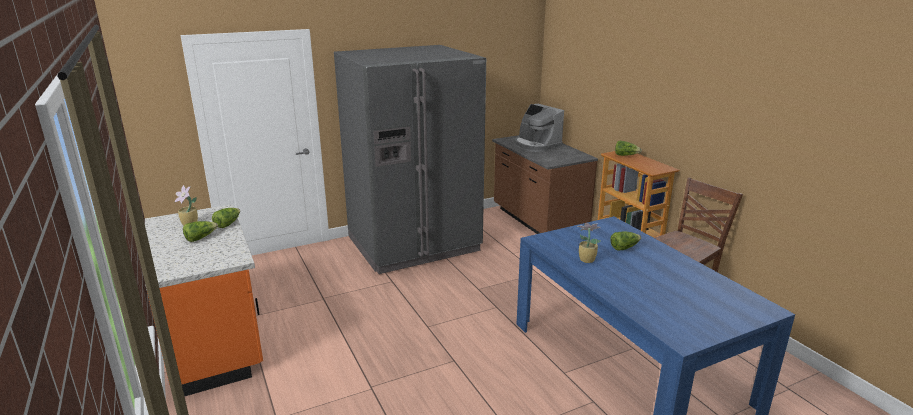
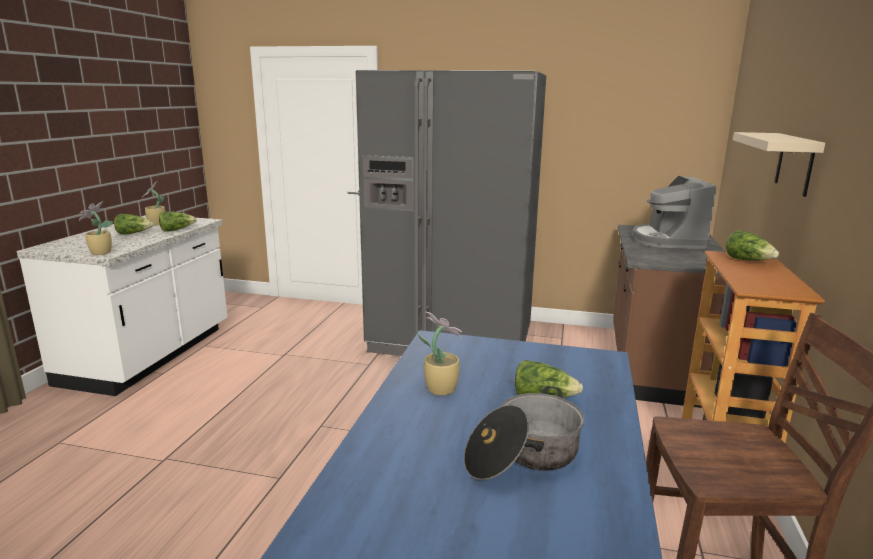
camera: 40 degrees right, 5 degrees down
(215, 342) = (150, 355): orange counter -> white counter
(232, 261) = (100, 253): none -> potted plant
(629, 102) = (795, 163): none -> beige shelf
(657, 270) = (523, 456): none -> cooking pot

